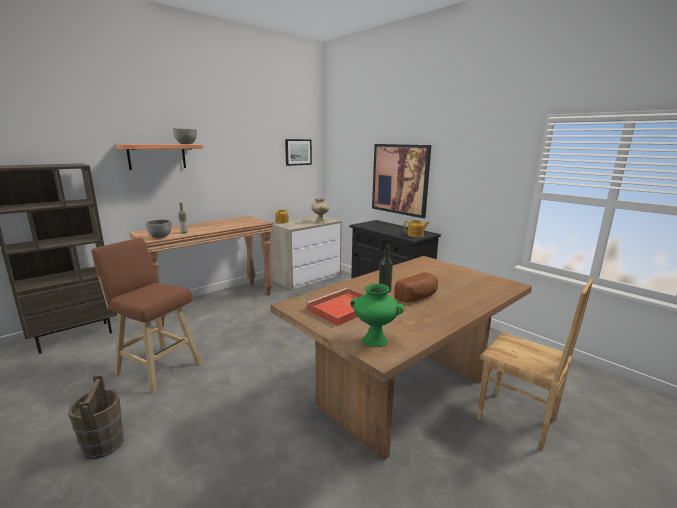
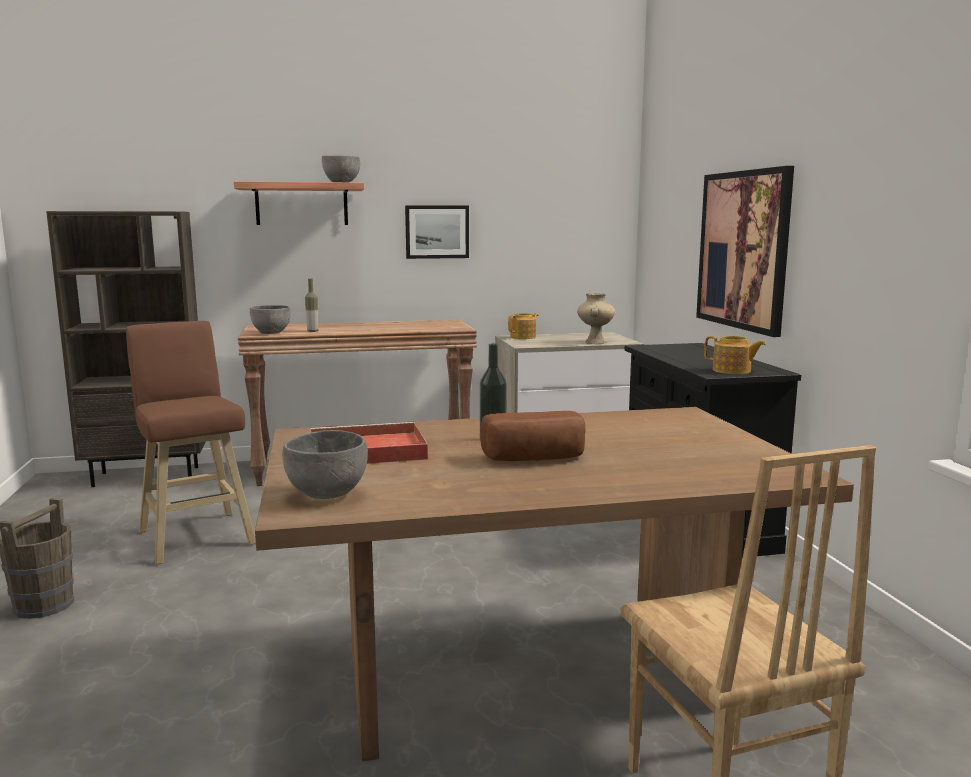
camera: 30 degrees right, 5 degrees down
(298, 152) = (576, 202): picture -> picture (437, 232)
(374, 341) = (326, 494): green vase -> grey bowl

